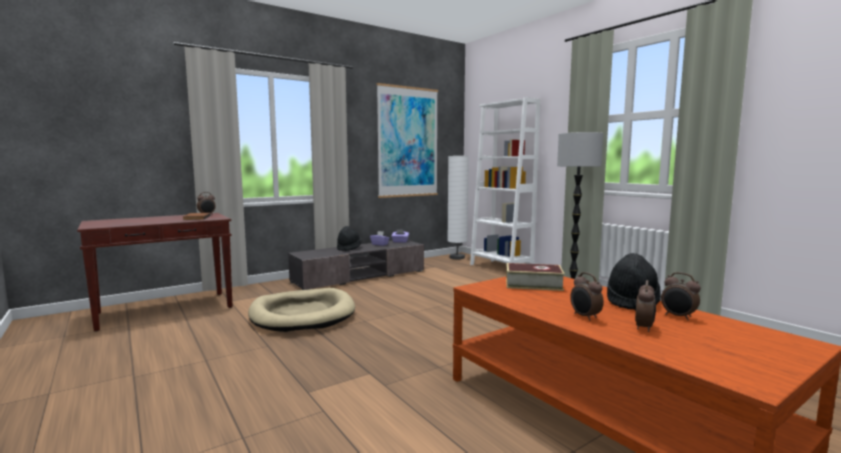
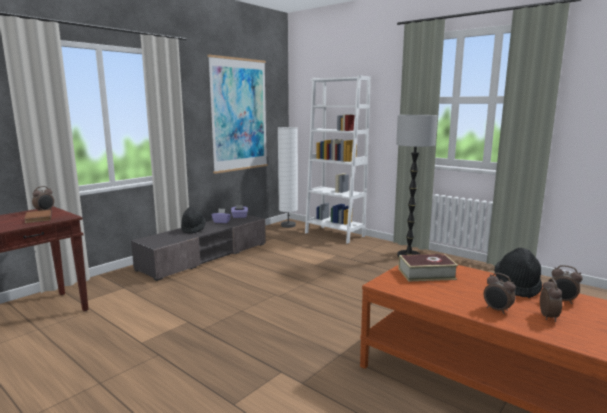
camera: 15 degrees left, 5 degrees up
(302, 314) = (172, 310): beige dog bed -> none

